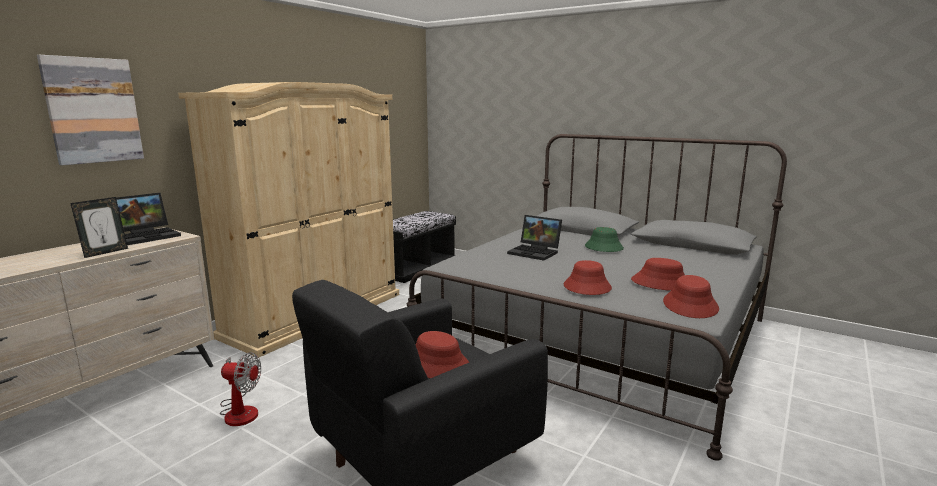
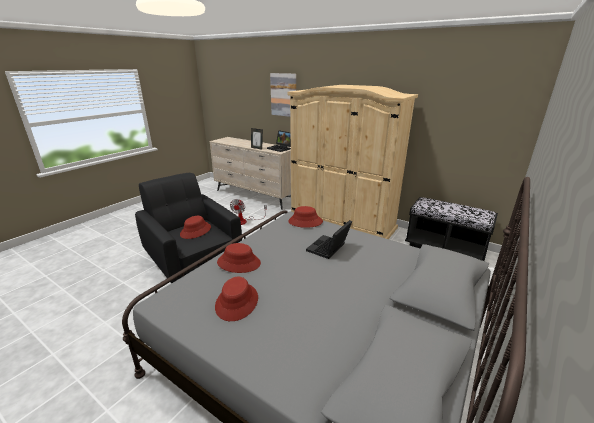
camera: 90 degrees right, 10 degrees up
(603, 247) = (353, 288): green hat -> none
(690, 305) = (183, 305): red hat -> red hat (305, 222)

